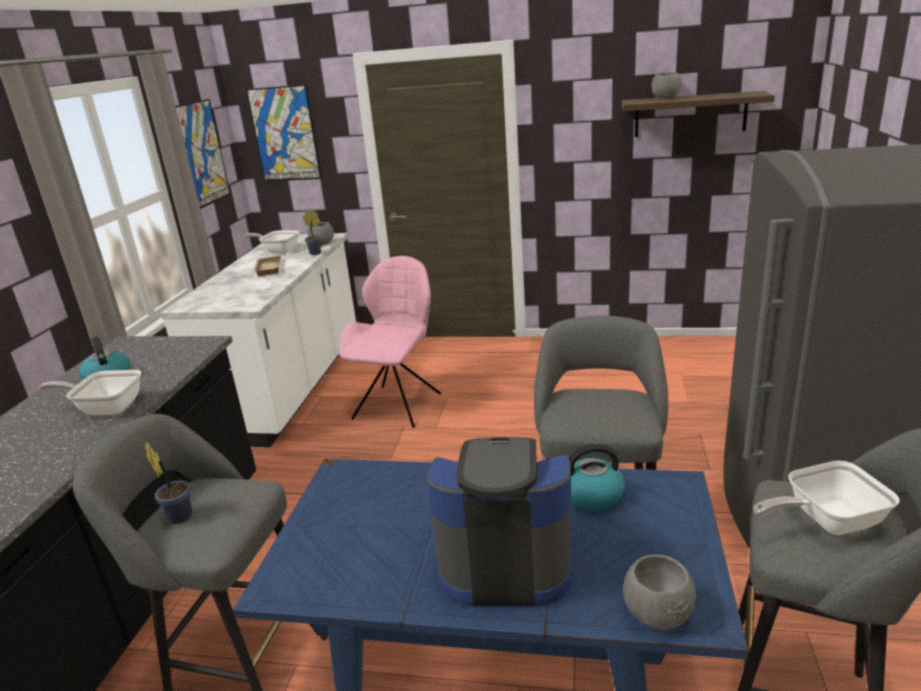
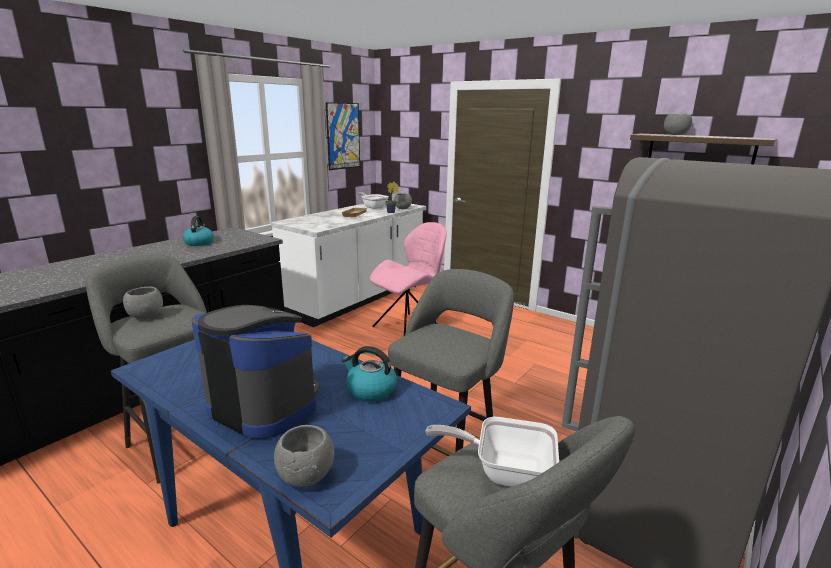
camera: 25 degrees right, 5 degrees down
(106, 408) = (177, 255): frying pan -> none
(179, 515) = (146, 316): potted plant -> grey bowl
(284, 134) = (402, 133): picture -> none

